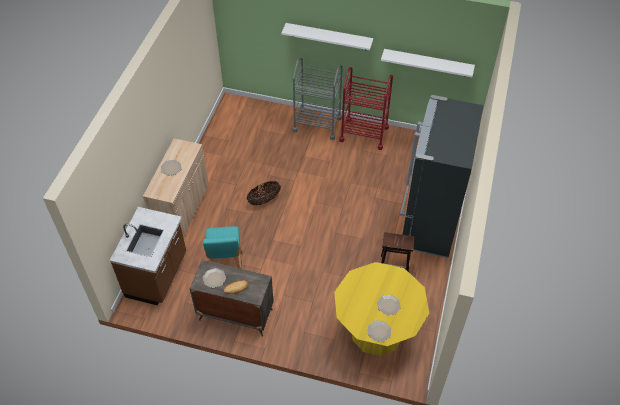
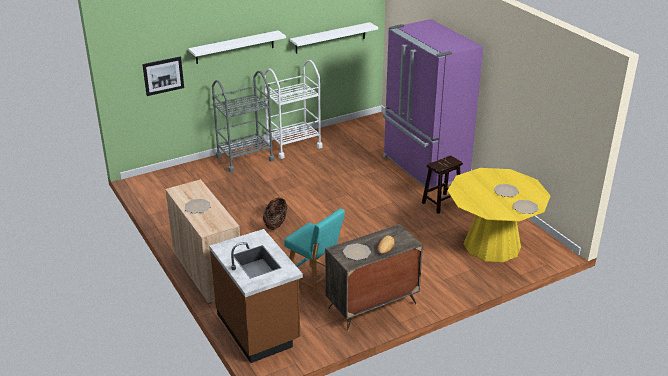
camera: 45 degrees left, 20 degrees down
(262, 35) = (163, 76): none -> picture
(364, 134) = (293, 145): red cart -> white cart
(428, 223) = (424, 168): black fridge -> purple fridge

